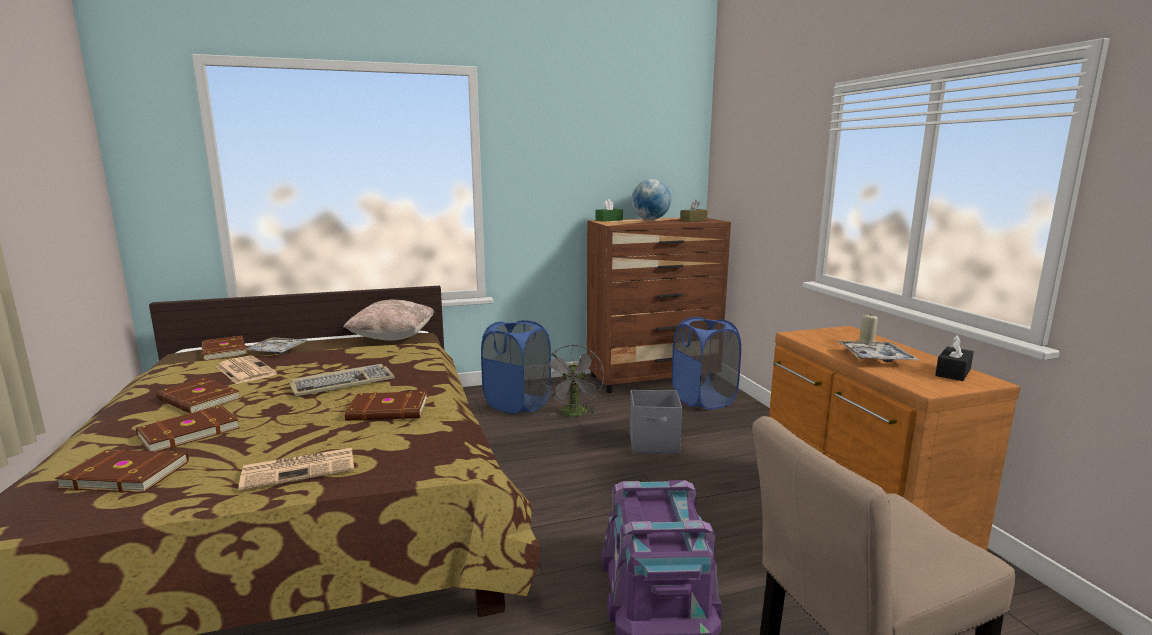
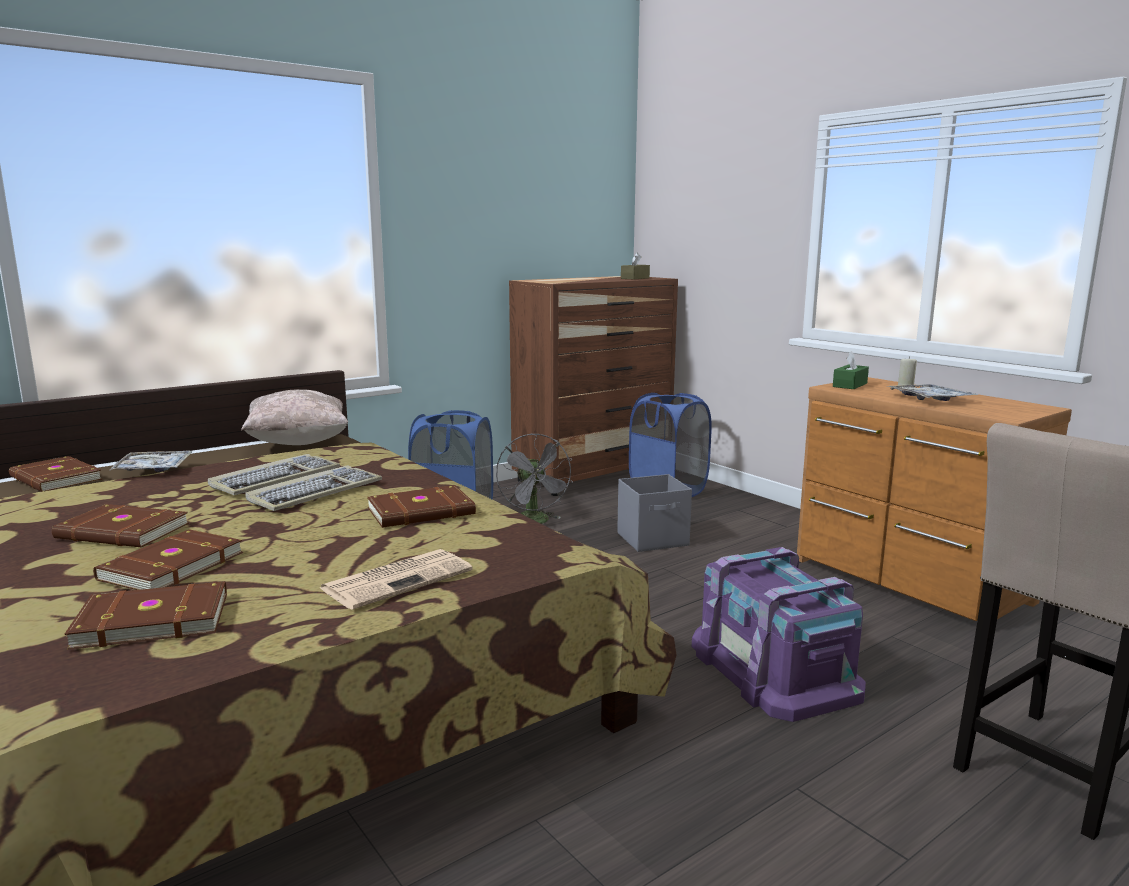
camera: 20 degrees left, 0 degrees up
(245, 370) = (140, 494): newspaper -> none
(334, 368) = (275, 479): none -> keyboard
(609, 220) = (536, 280): green tissue box -> green tissue box (850, 385)
(650, 219) = (583, 278): globe -> none
(953, 372) = (1008, 404): black tissue box -> none

